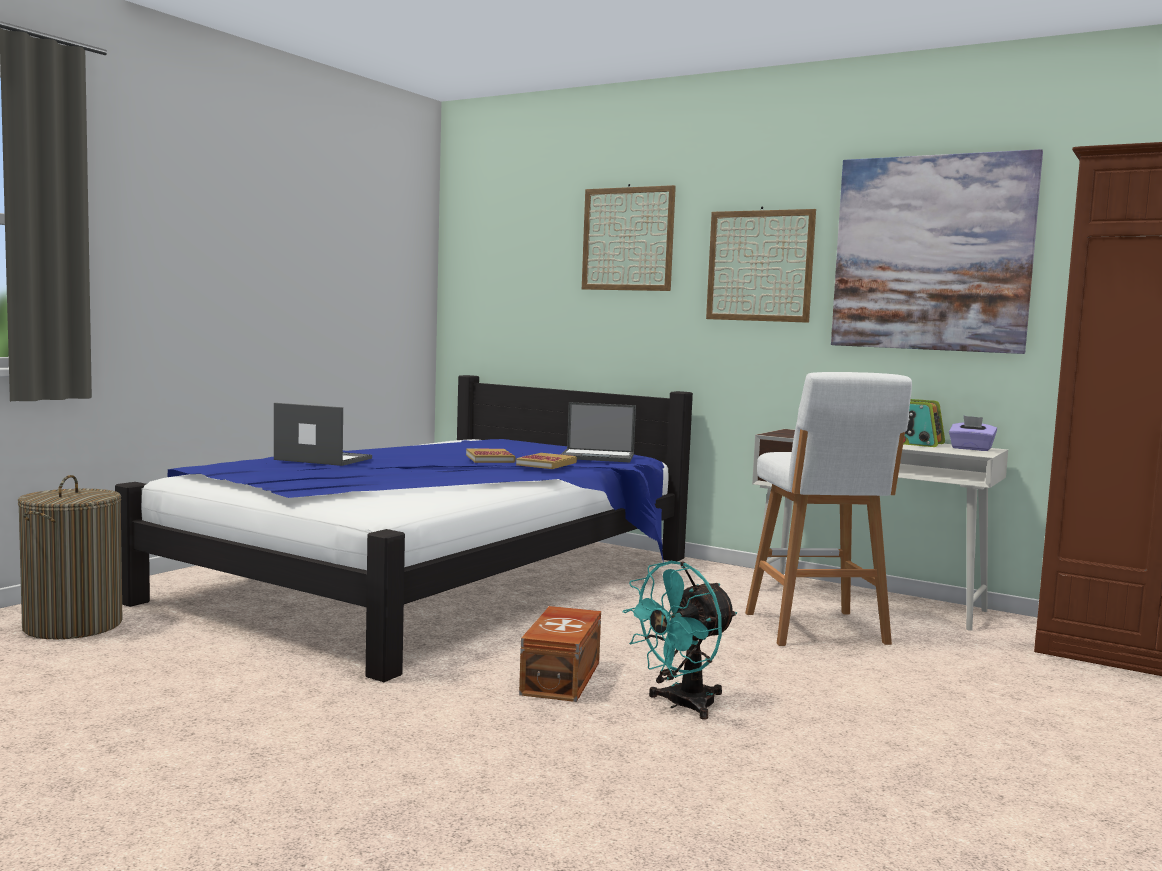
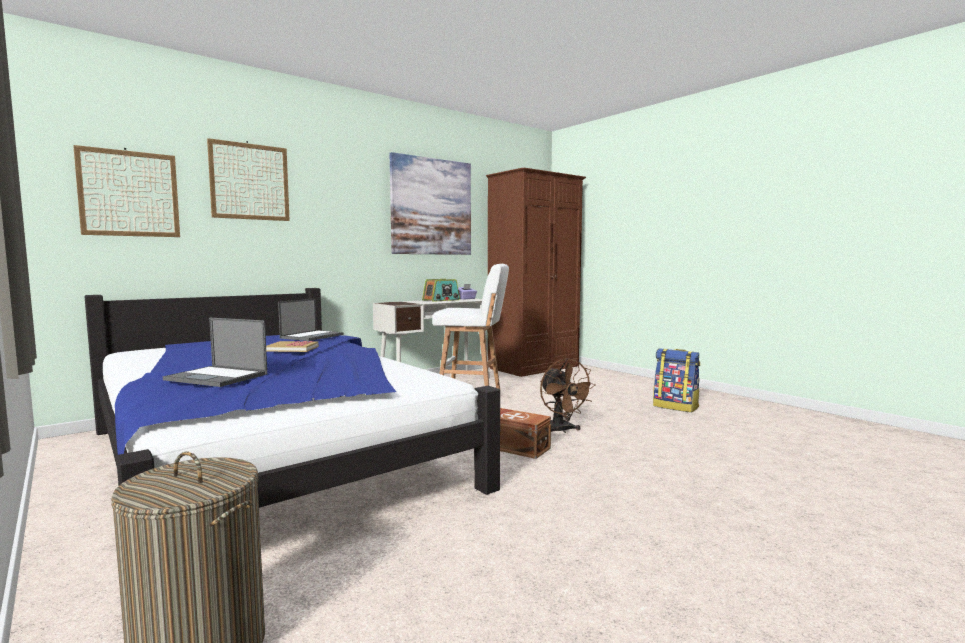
camera: 70 degrees left, 0 degrees up
(322, 459) = (218, 377): laptop -> laptop turned 105 degrees counterclockwise
(546, 464) = (334, 343): book -> none
(681, 705) = (561, 430): turquoise fan -> brown fan
(760, 264) = (347, 206): picture -> picture (129, 192)
(1041, 823) = (676, 407): none -> backpack

